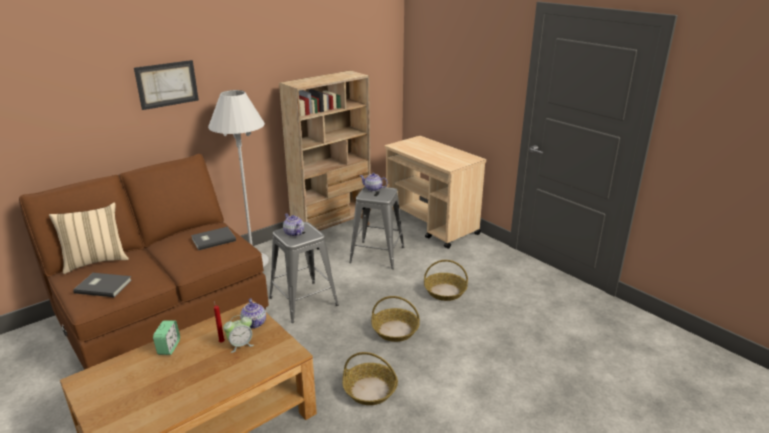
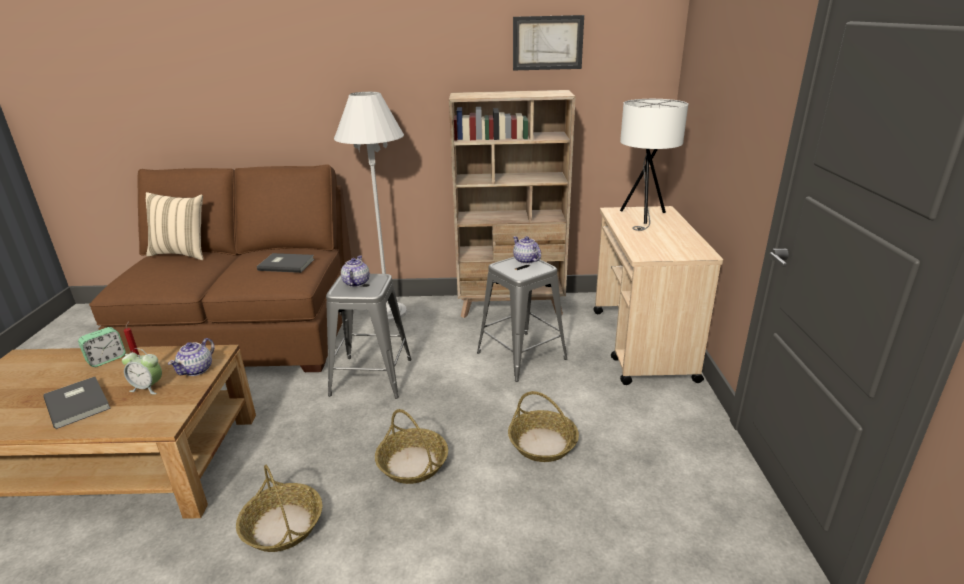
camera: 40 degrees right, 0 degrees up
(103, 285) = (146, 276): grey book -> grey book (79, 402)
(167, 84) = (307, 76): picture -> picture (547, 43)
(416, 146) = (642, 217): none -> white table lamp

